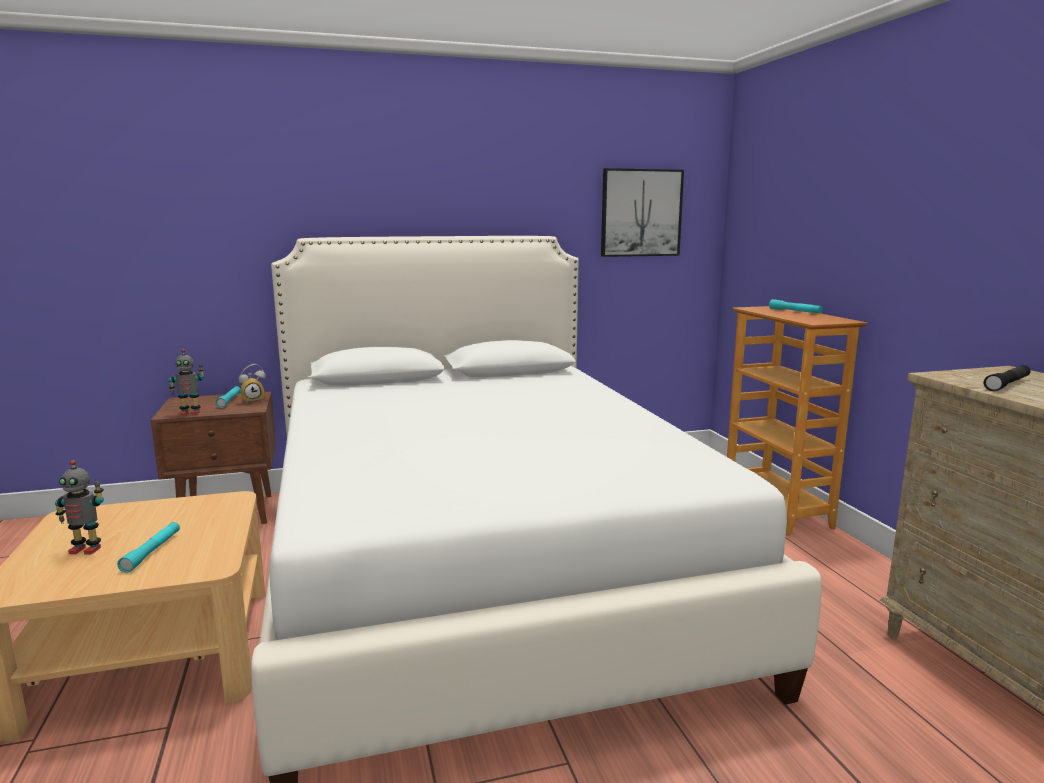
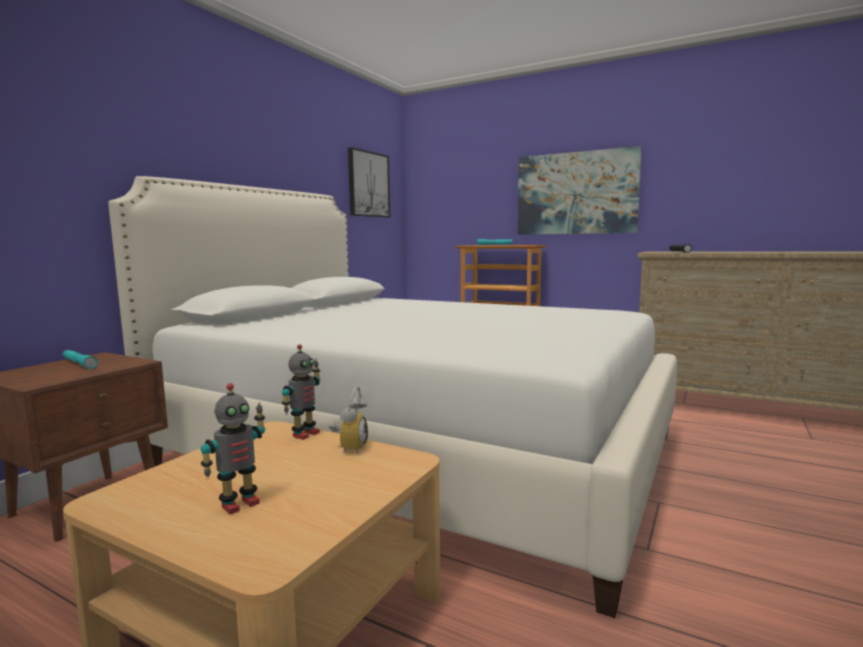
camera: 45 degrees left, 5 degrees down
(152, 552) = (320, 476): turquoise flashlight -> none
(190, 413) = (64, 378): toy robot -> toy robot (304, 434)
(253, 400) = (111, 359): alarm clock -> alarm clock (349, 447)
(919, 239) = (576, 193): none -> picture

